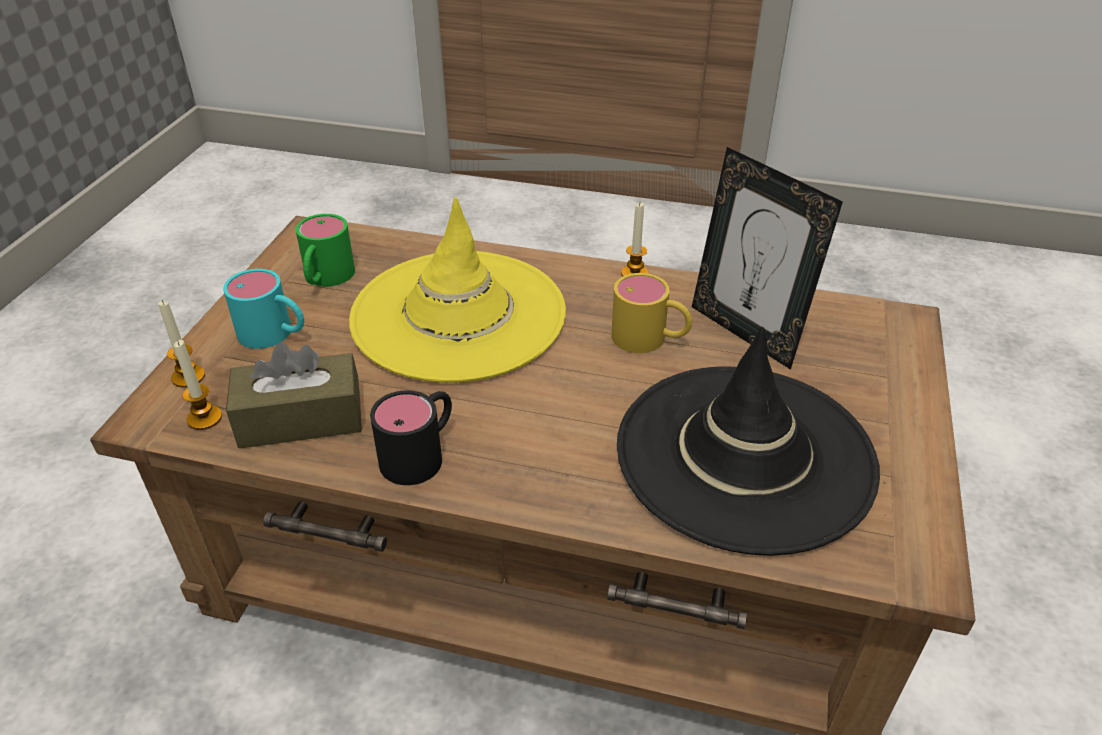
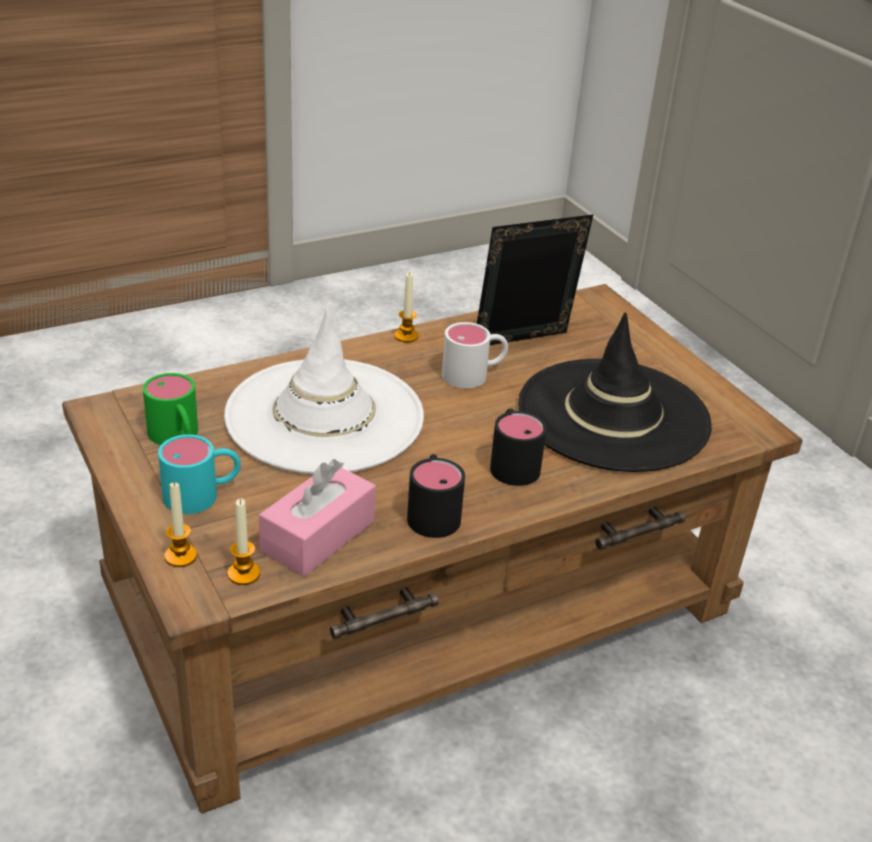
camera: 45 degrees left, 5 degrees down
(301, 419) = (318, 536): brown tissue box -> pink tissue box
(458, 315) = (324, 416): yellow hat -> white hat
(563, 447) = (512, 462): none -> black mug
(650, 339) = (474, 374): yellow mug -> white mug
(746, 332) = (523, 344): picture frame -> picture frame turned 150 degrees clockwise

